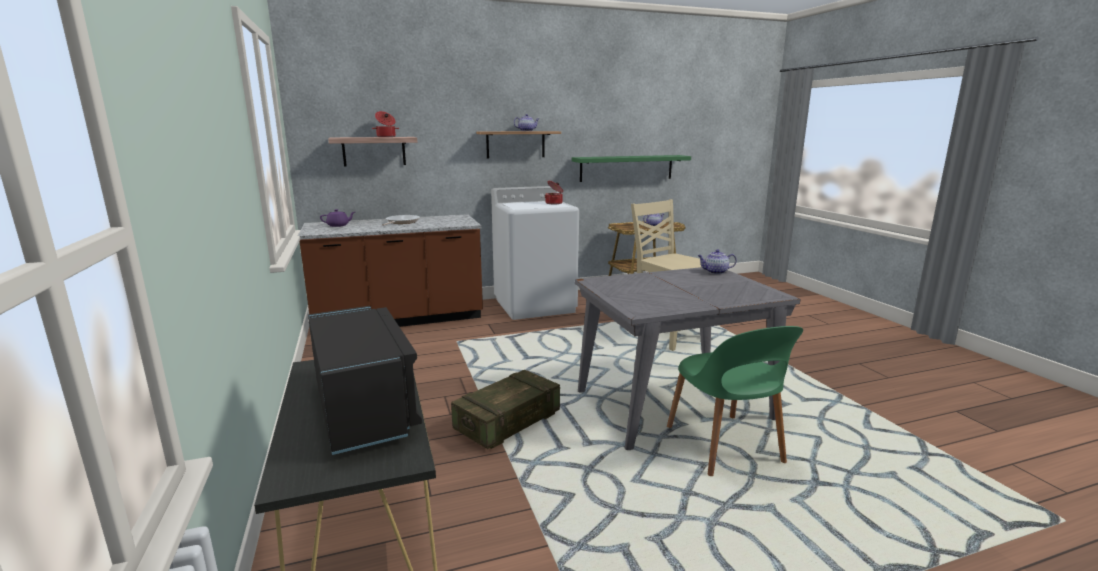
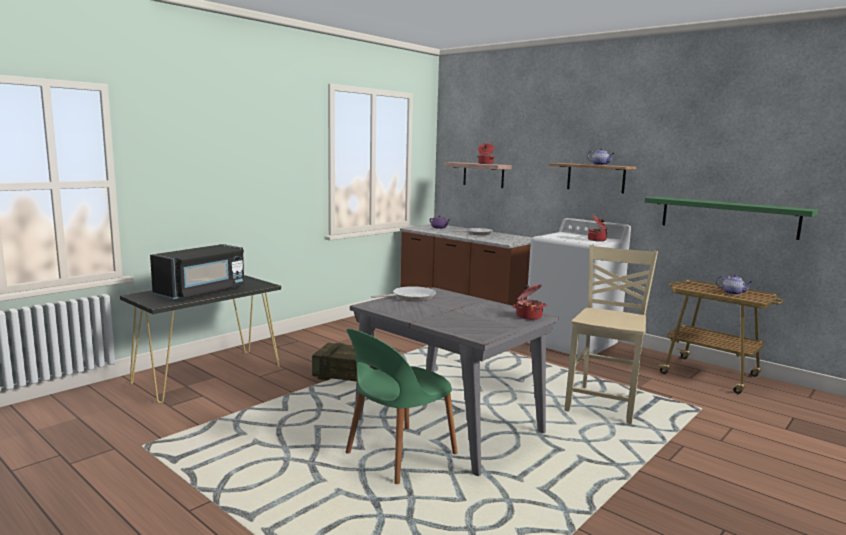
camera: 60 degrees right, 5 degrees down
(617, 292) = (411, 297): none -> frying pan
(715, 272) = (528, 316): teapot -> cooking pot

